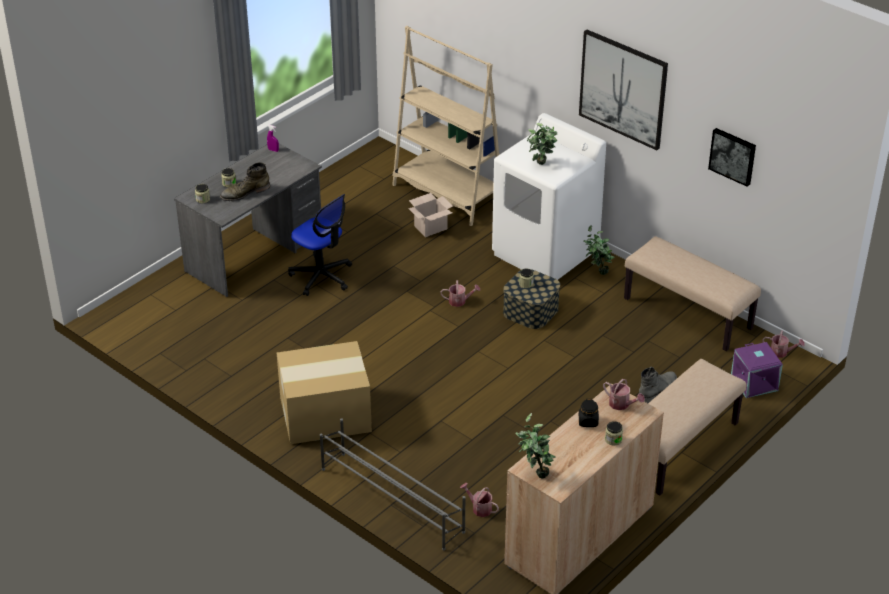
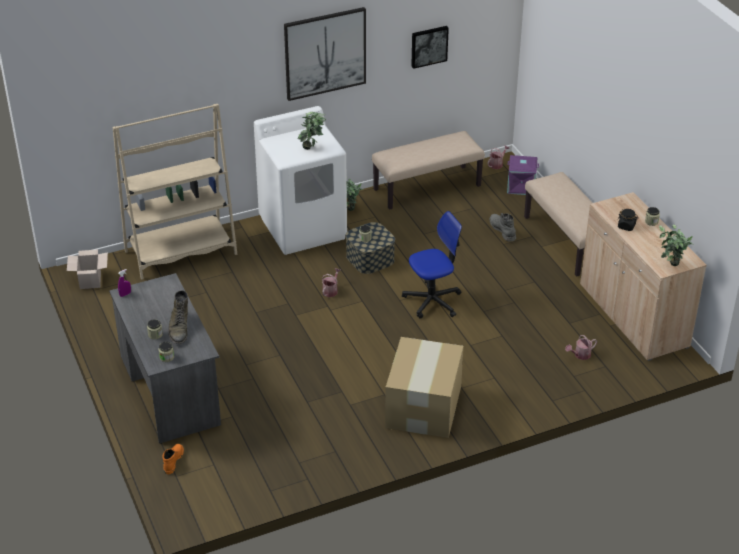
camera: 65 degrees left, 0 degrees up
(168, 286) = (173, 460): none -> orange boot
(321, 276) = (237, 358): office chair -> office chair (432, 301)
(391, 499) = (547, 398): grey shoe rack -> none
(431, 227) = (220, 276): cardboard box -> cardboard box (90, 280)
(622, 404) = (616, 206): watering can -> none

